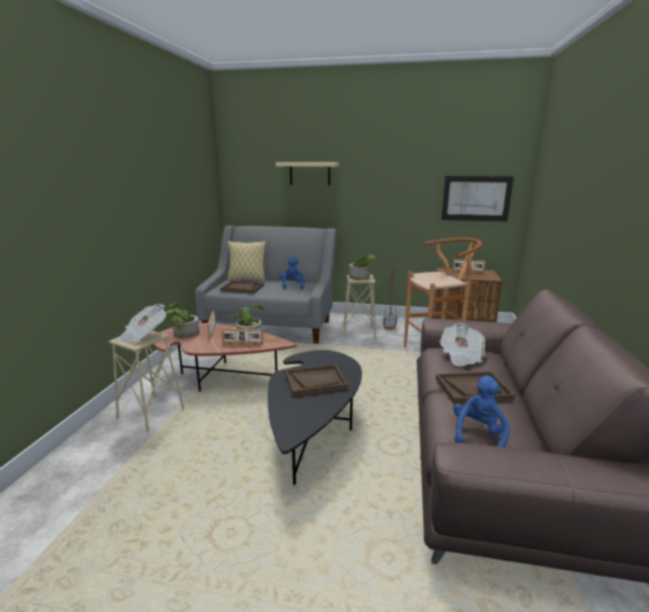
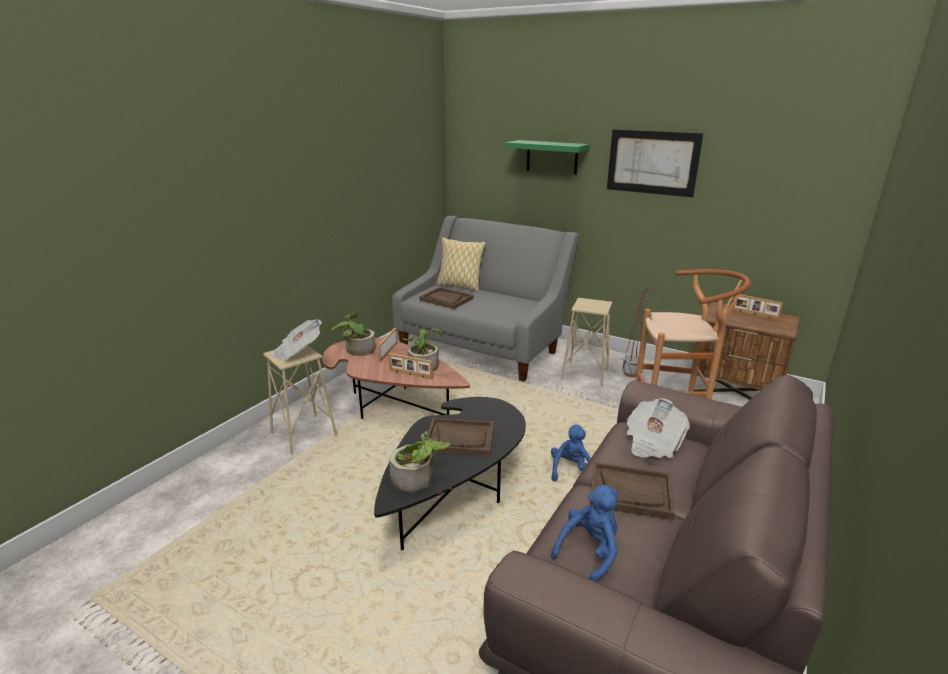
camera: 20 degrees right, 5 degrees up
(292, 286) = (507, 303): blue plush toy -> blue plush toy (570, 471)
(310, 173) = (552, 157): beige shelf -> green shelf
(362, 277) = (595, 304): potted plant -> potted plant (418, 478)
(476, 198) = (782, 209): picture -> picture (652, 162)

